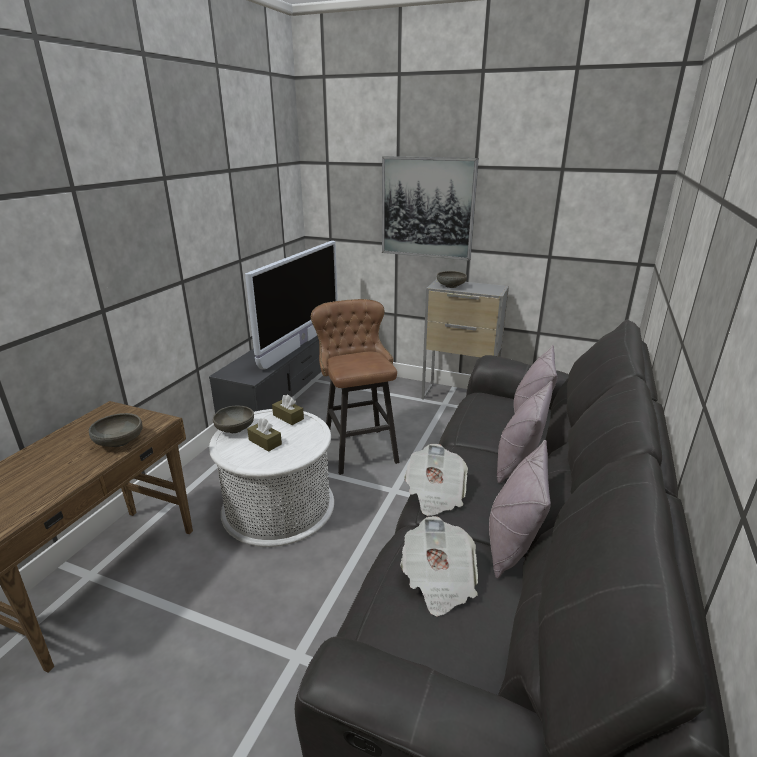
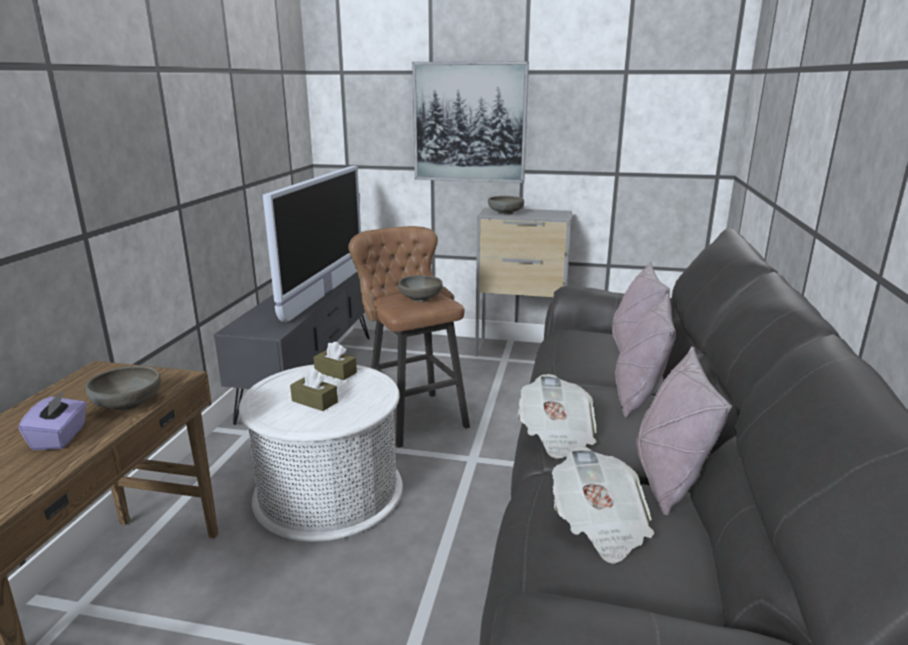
camera: 10 degrees left, 5 degrees down
(67, 466) = (60, 437): none -> purple tissue box
(235, 428) = (269, 390): grey bowl -> grey bowl (420, 298)

